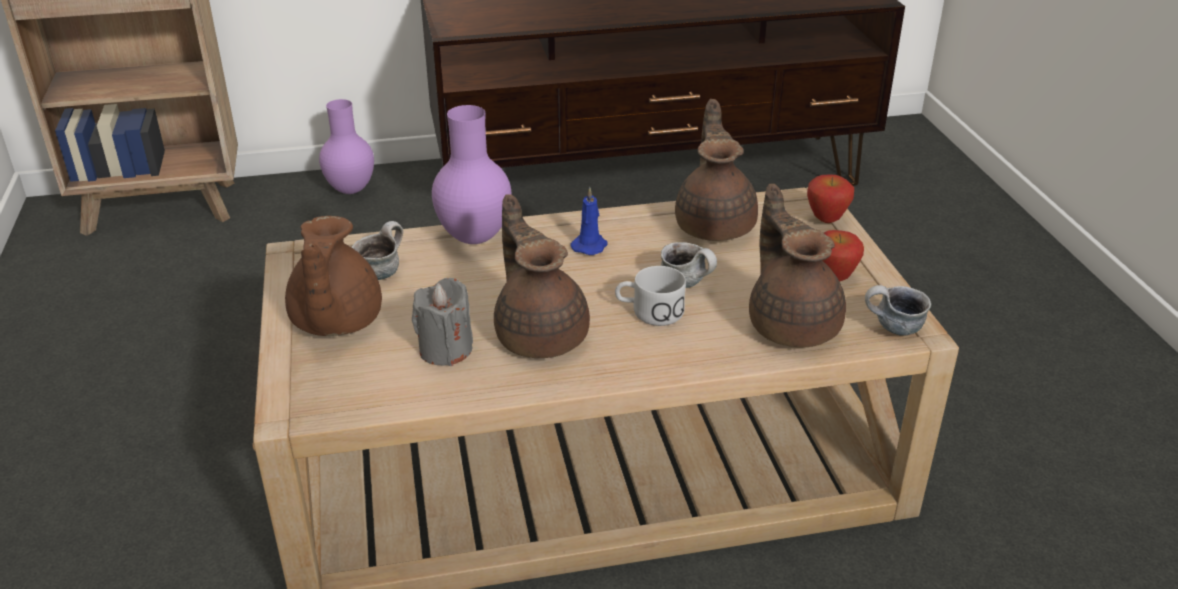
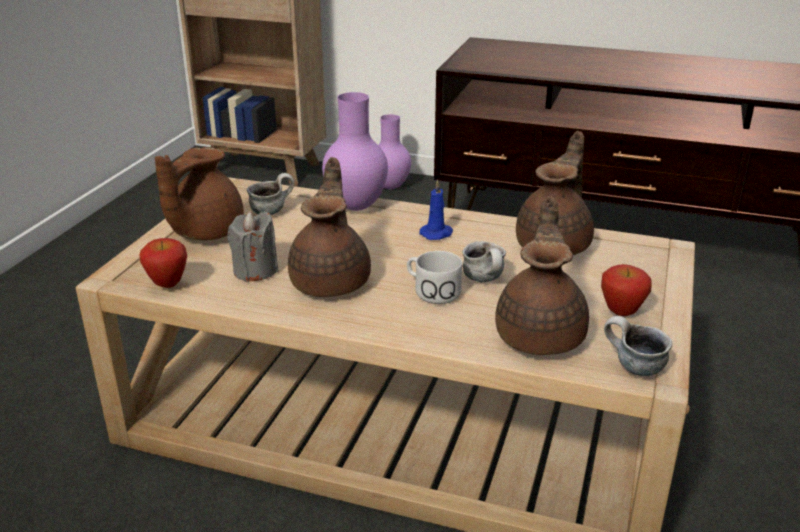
camera: 30 degrees right, 5 degrees down
(826, 220) = (662, 267): apple -> apple (168, 284)

